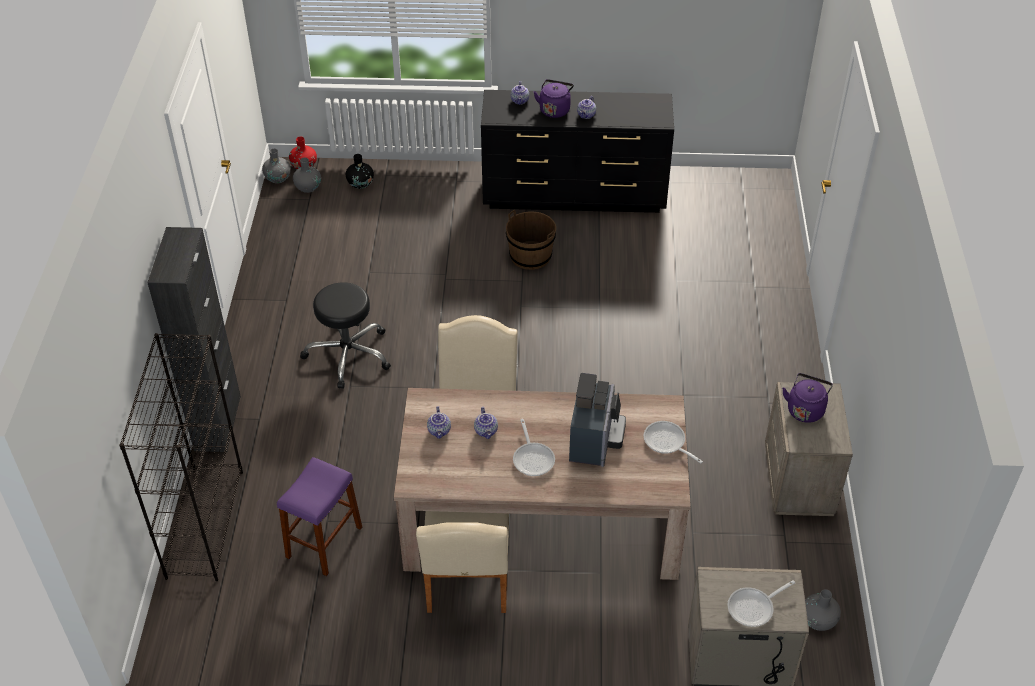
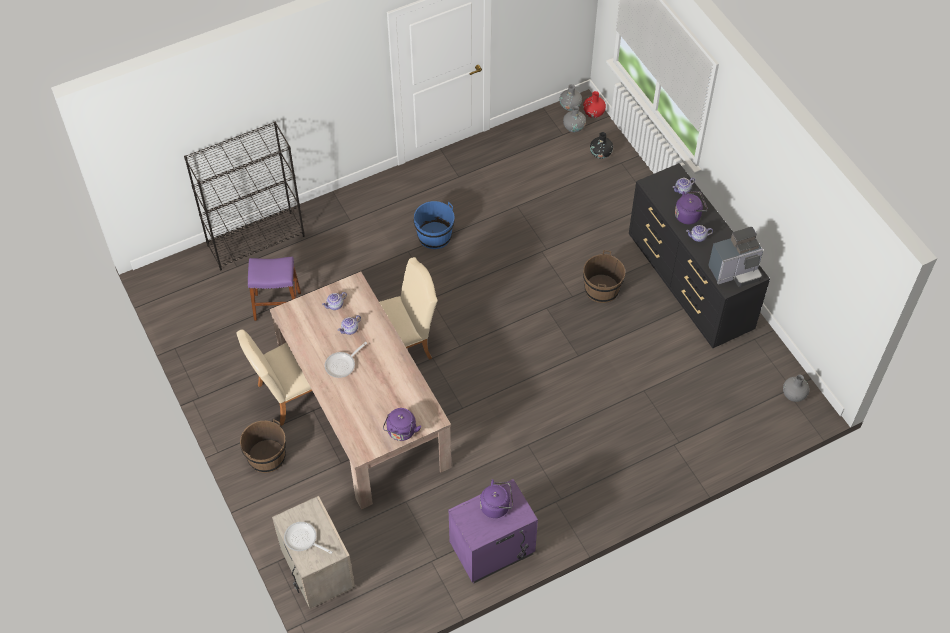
camera: 60 degrees right, 10 degrees up
(217, 423) = (333, 202): black cabinet -> none
(349, 354) = (434, 236): black stool -> blue bucket
(542, 647) = (266, 456): none -> brown bucket
(595, 440) = (378, 391): coffee machine -> coffee machine (735, 272)
(667, 443) = (401, 432): frying pan -> purple kettle
(800, 481) = (492, 550): beige nightstand -> purple nightstand
(818, 620) = (375, 606): grey vase -> grey vase (793, 394)

